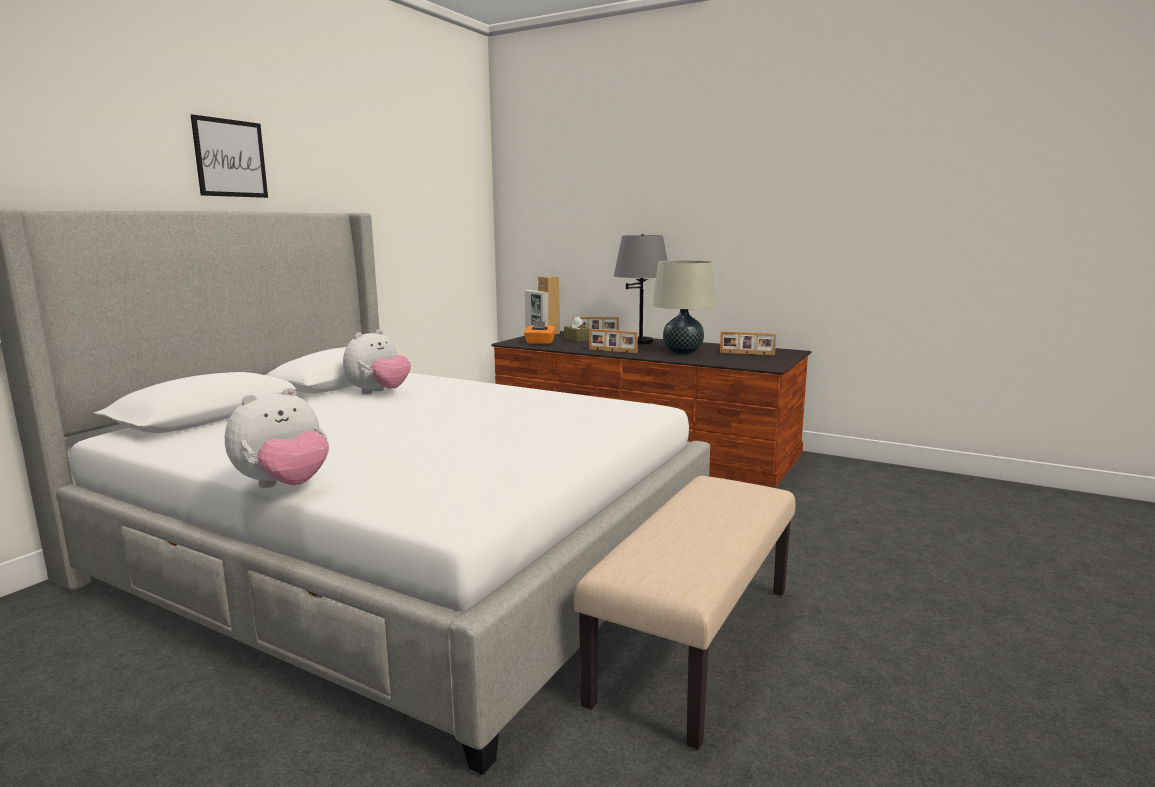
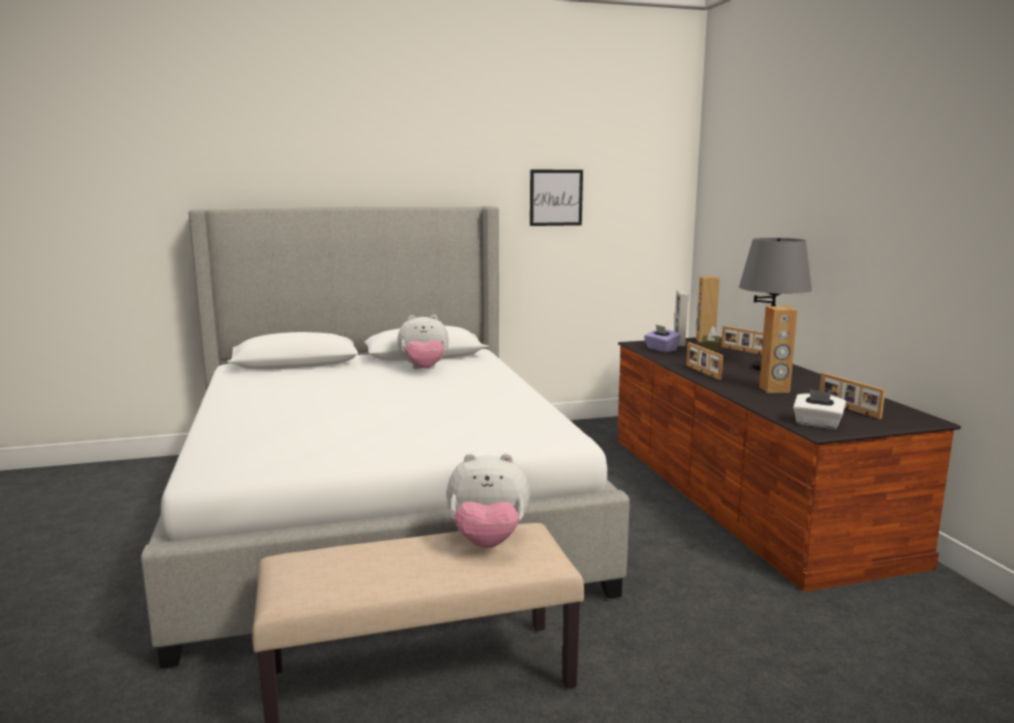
camera: 45 degrees right, 0 degrees up
(230, 158) = (379, 164): picture -> picture (556, 197)
(284, 486) = (205, 421): plush toy -> plush toy (487, 541)
(540, 343) = (661, 349): orange tissue box -> purple tissue box
(682, 352) = (774, 389): beige table lamp -> brown speaker
(758, 364) = (817, 424): none -> white tissue box

